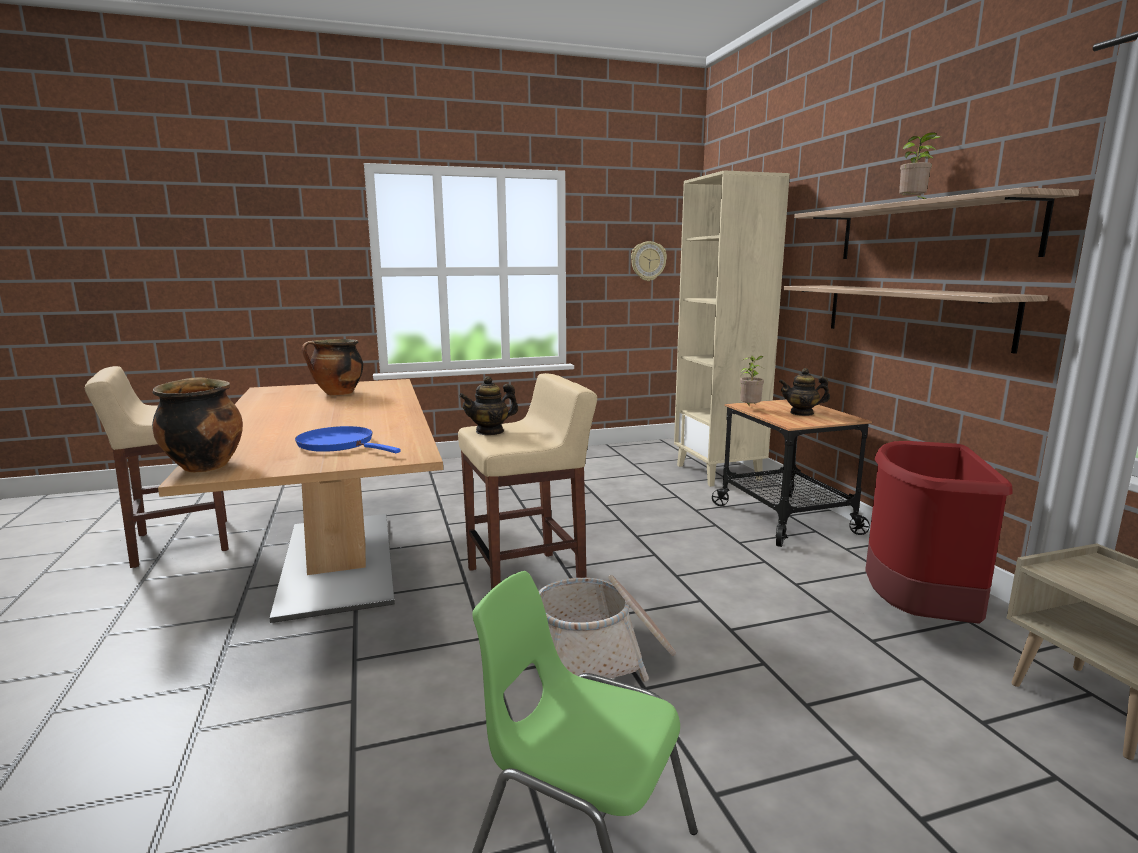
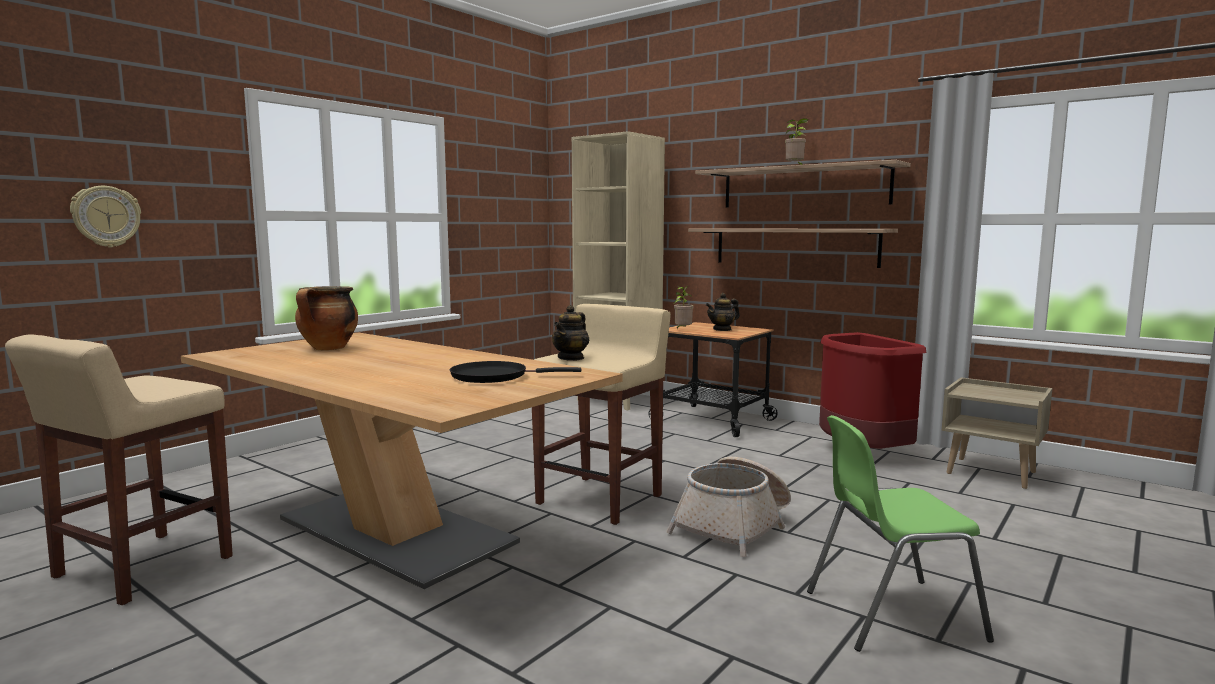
camera: 35 degrees left, 5 degrees down
(204, 466) = (424, 405): cooking pot -> none
(339, 444) = (494, 377): blue frying pan -> black frying pan
(648, 261) = (512, 210): wall clock -> wall clock (106, 216)

